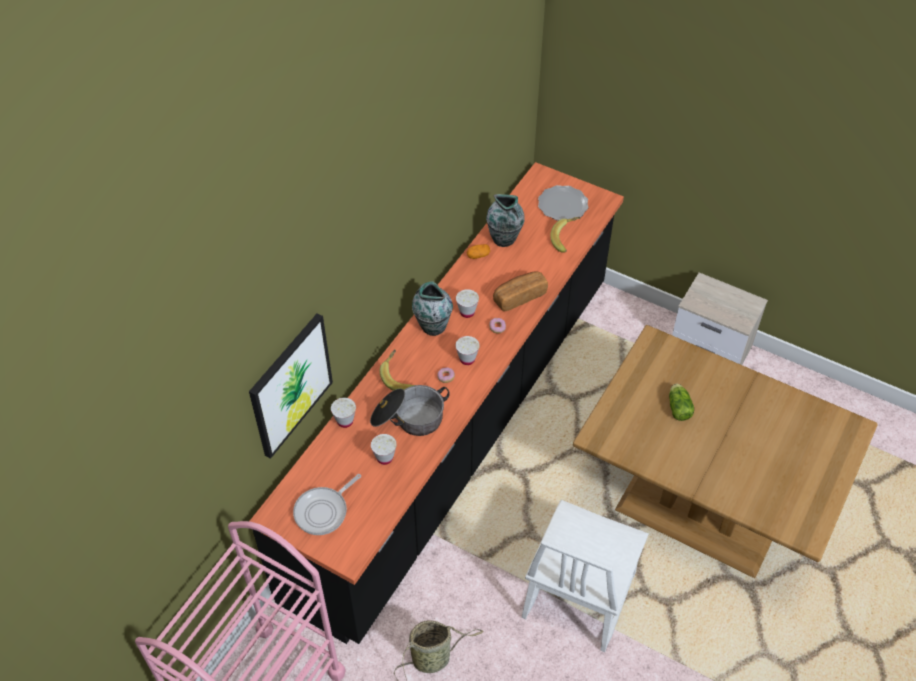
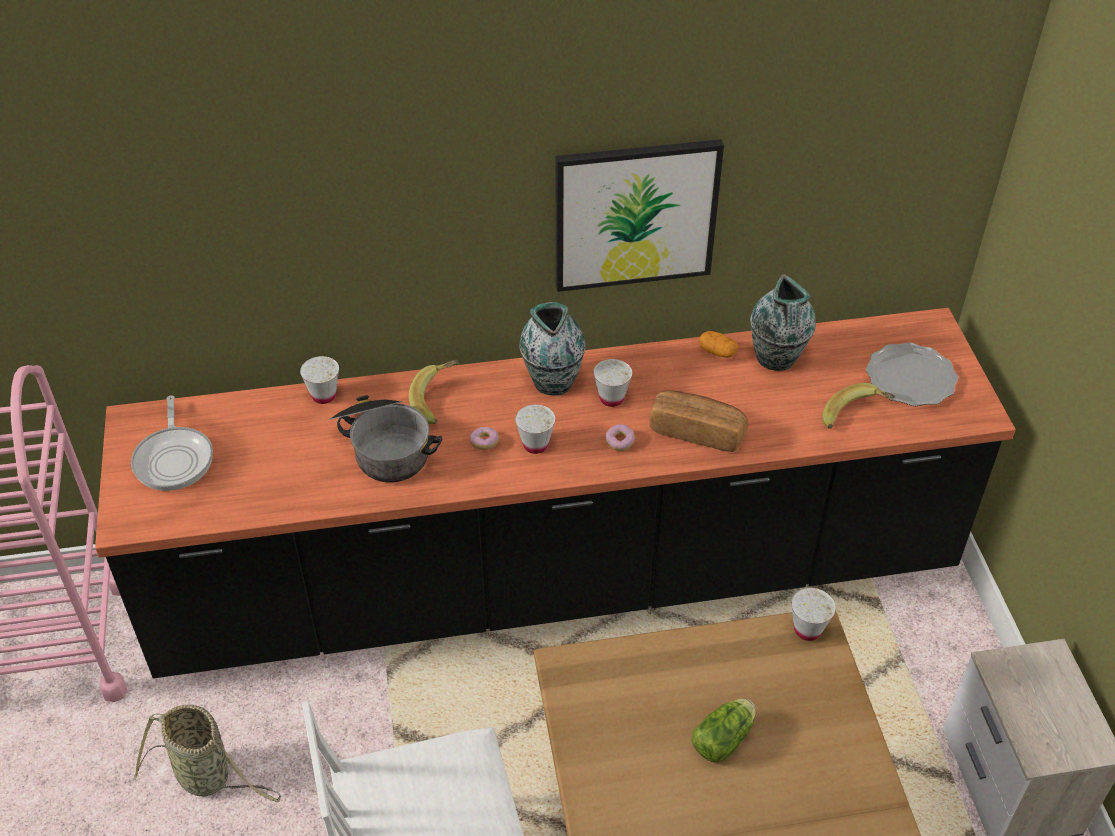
camera: 50 degrees right, 5 degrees down
(290, 385) = (229, 266): picture -> picture (635, 214)
(324, 511) = (174, 459): frying pan -> frying pan turned 105 degrees counterclockwise
(384, 458) = (302, 463): white cup -> white cup (807, 630)

